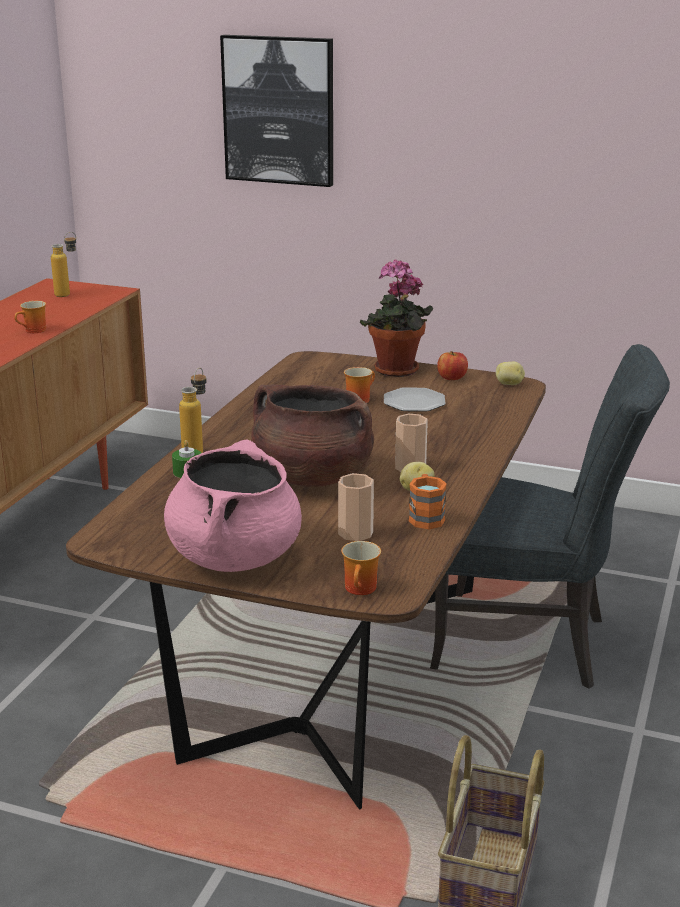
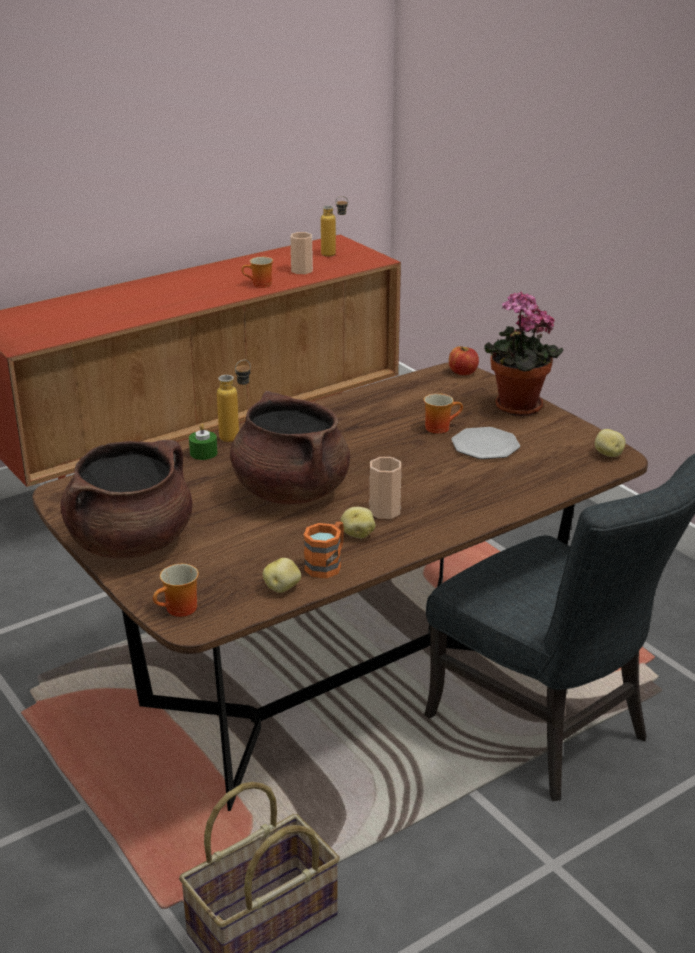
camera: 35 degrees right, 5 degrees up
(234, 557) = (131, 542): pink cooking pot -> brown cooking pot
(279, 110) = (551, 104): picture -> none
(355, 533) = (248, 557): cup -> cup (301, 270)
(419, 544) = (282, 588): none -> potato
(452, 378) = (560, 430): apple -> apple (463, 372)

